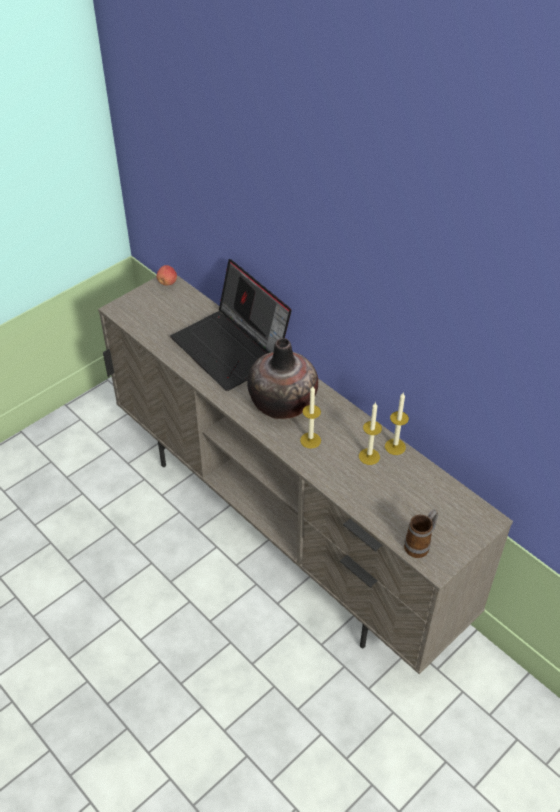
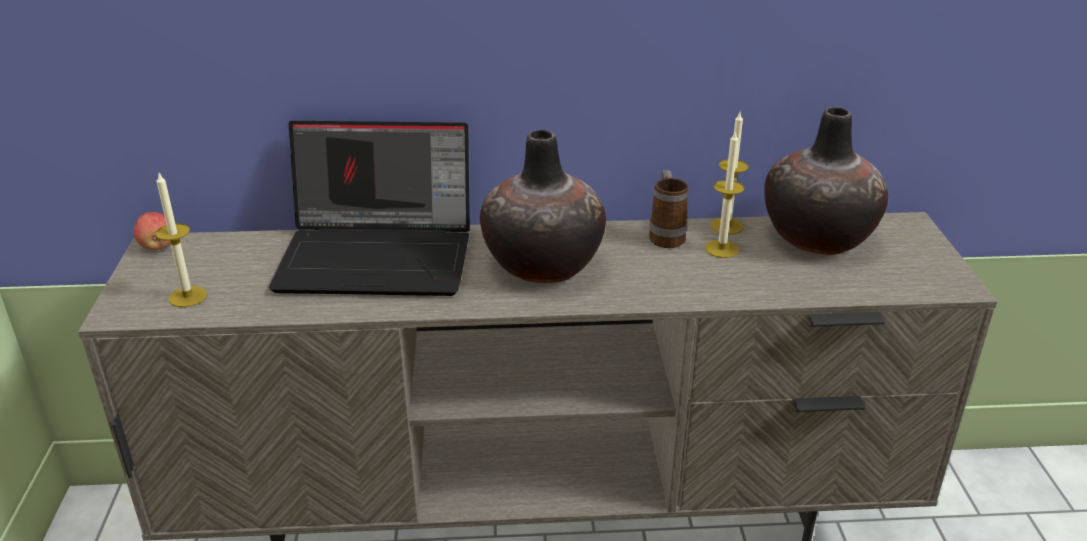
camera: 50 degrees left, 15 degrees down
(310, 440) = (639, 275): candle -> candle (188, 296)
(420, 544) = (911, 281): mug -> mug (666, 235)
(424, 488) = (817, 238): none -> vase

